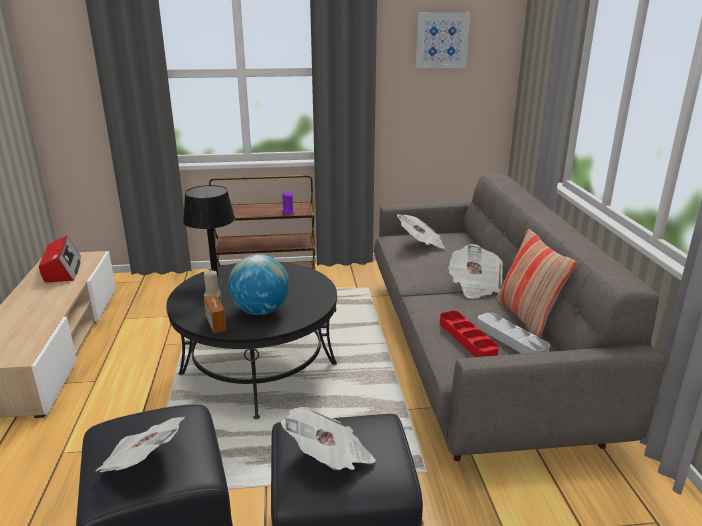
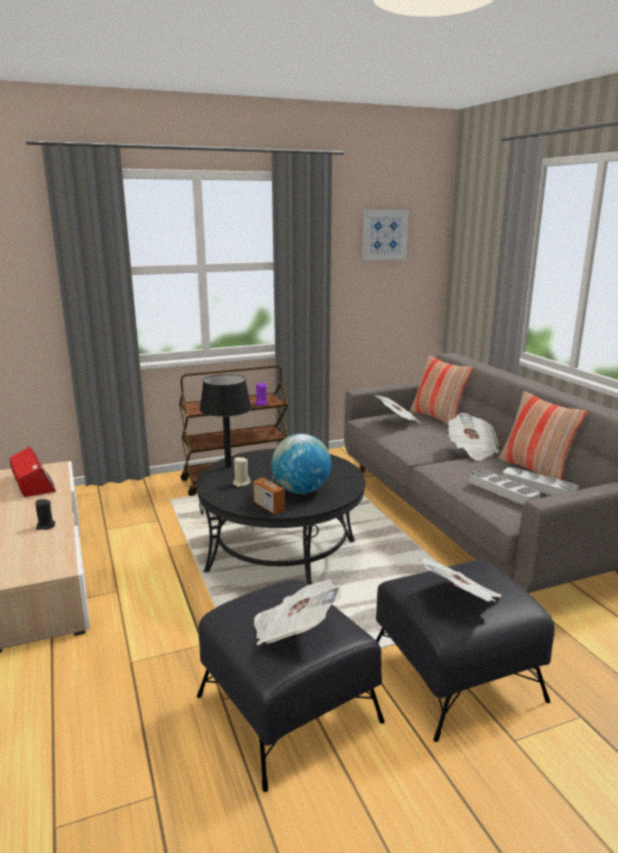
camera: 15 degrees left, 5 degrees down
(41, 313) = (45, 526): none -> black candle
(467, 339) = (502, 491): red tray -> grey tray
(468, 243) = (437, 417): none -> pillow

